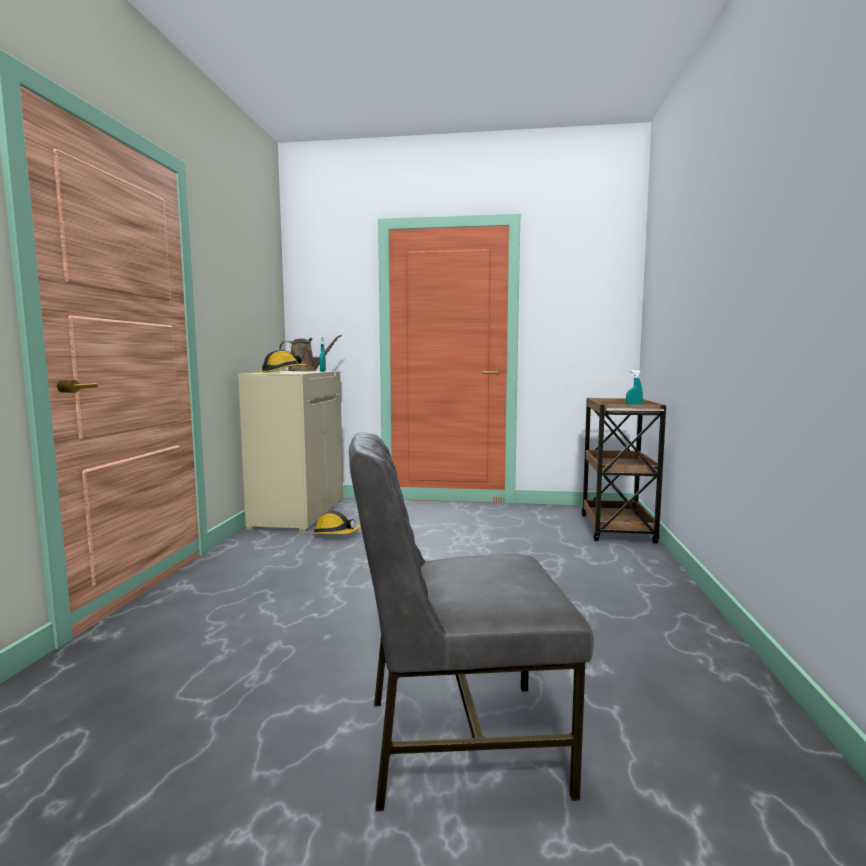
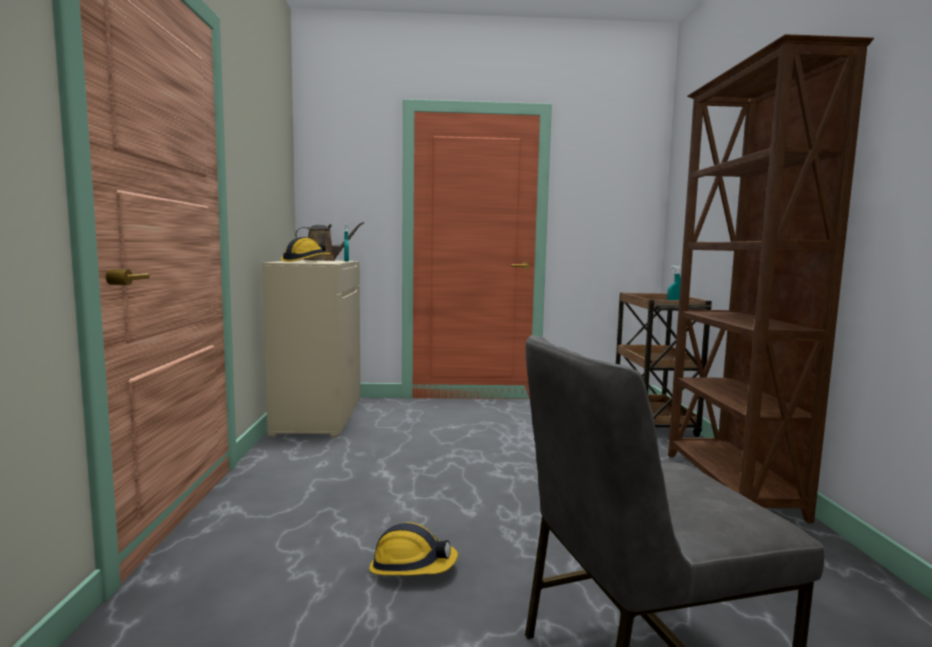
camera: 10 degrees left, 0 degrees up
(336, 534) = (373, 439): hard hat -> hard hat (412, 566)
(659, 590) = (729, 485): none -> brown bookcase

